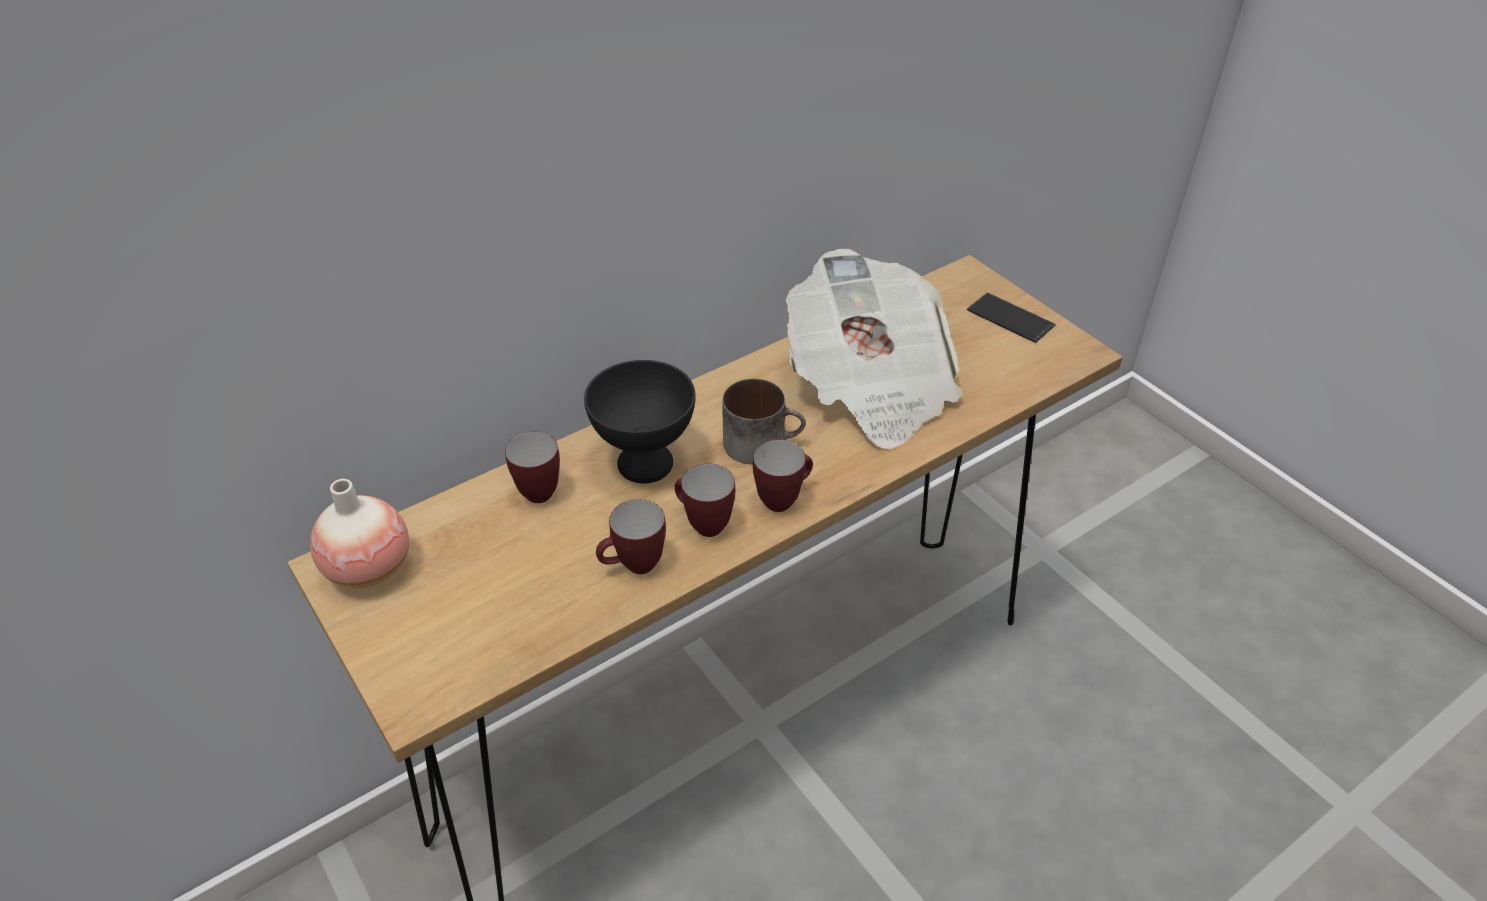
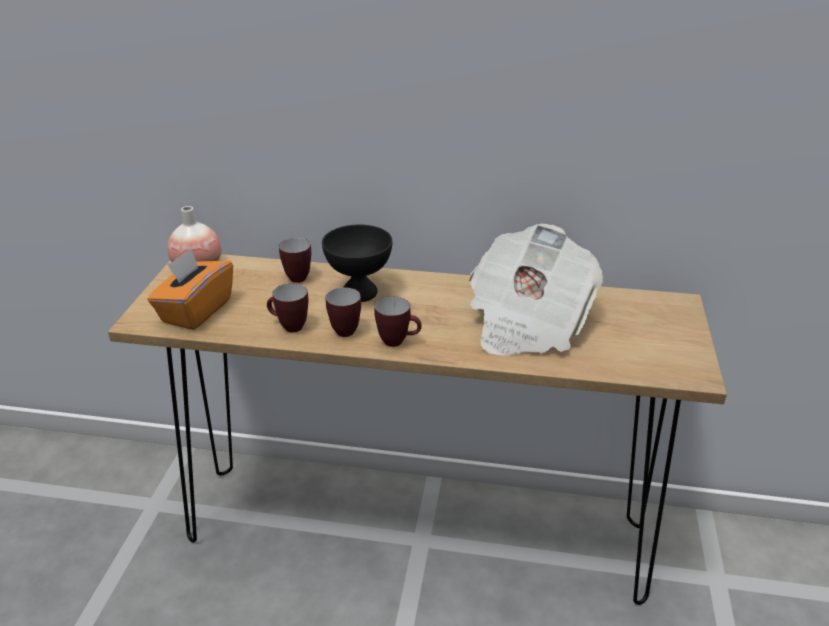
camera: 45 degrees right, 10 degrees down
(475, 631) = (196, 311): none -> orange tissue box
(762, 442) = (428, 314): mug -> none
(1010, 318) = (673, 335): phone -> none

